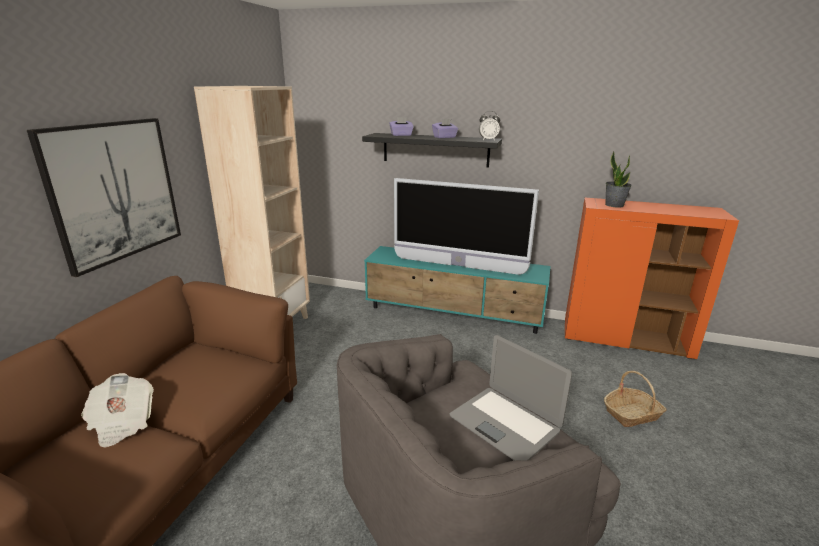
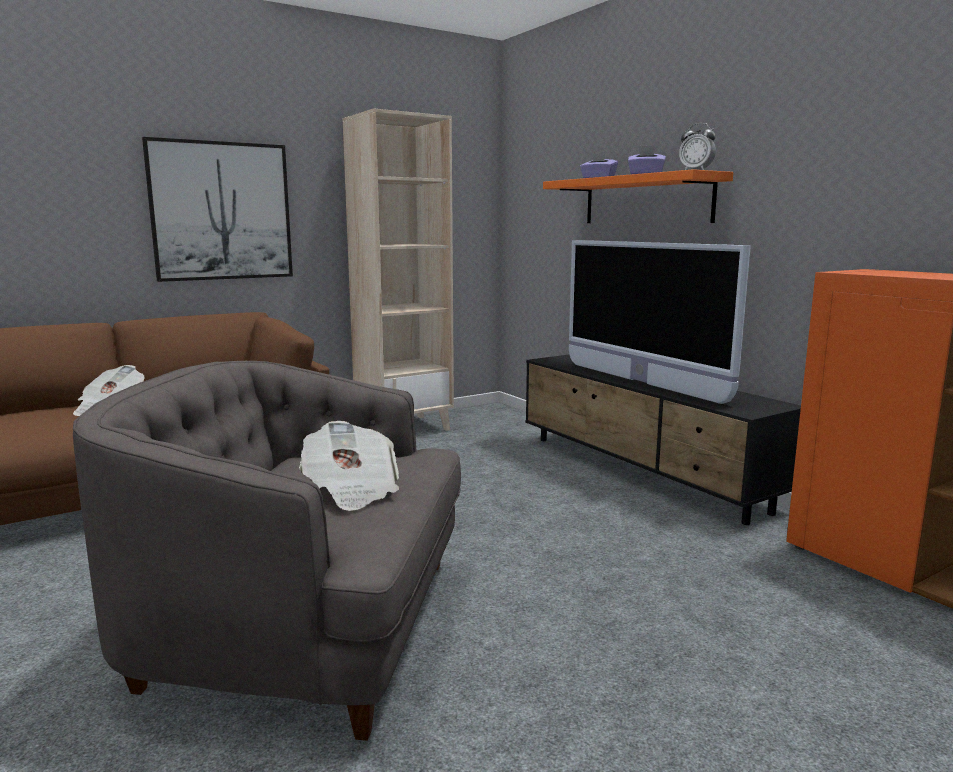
camera: 40 degrees right, 10 degrees down
(435, 150) = (646, 200): black shelf -> orange shelf
(454, 315) = (641, 472): turquoise tv stand -> black tv stand
(505, 423) = (351, 490): laptop -> newspaper
(614, 205) = (890, 273): potted plant -> none
(632, 414) = (750, 664): basket -> none

